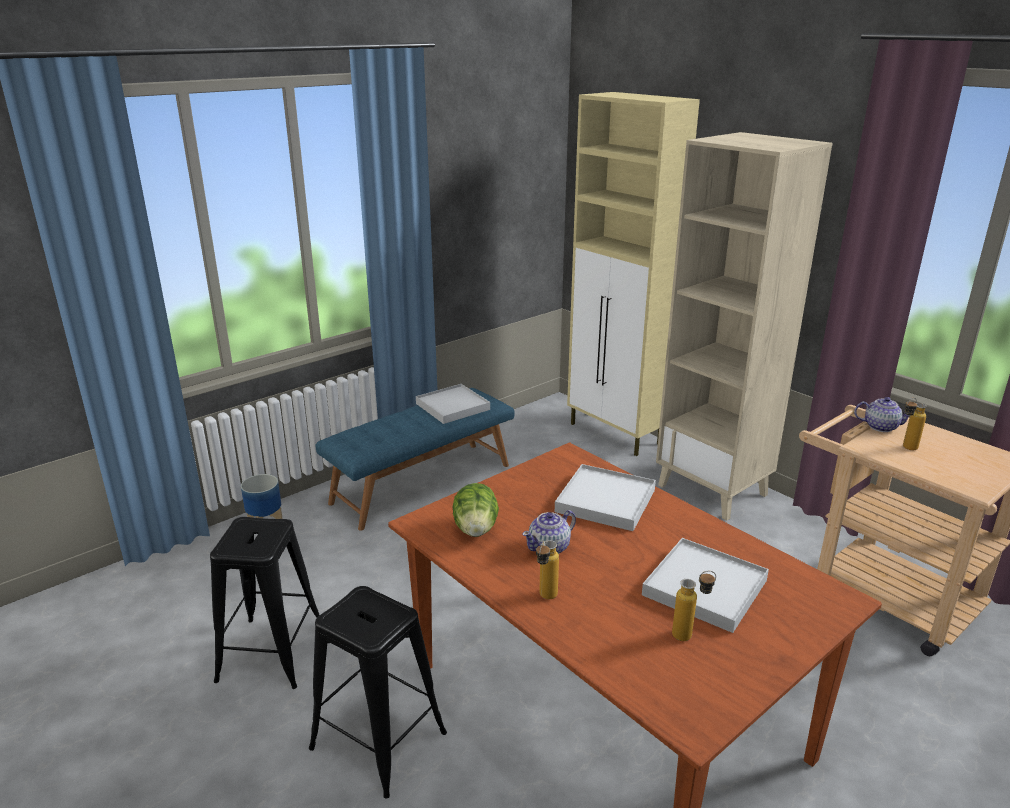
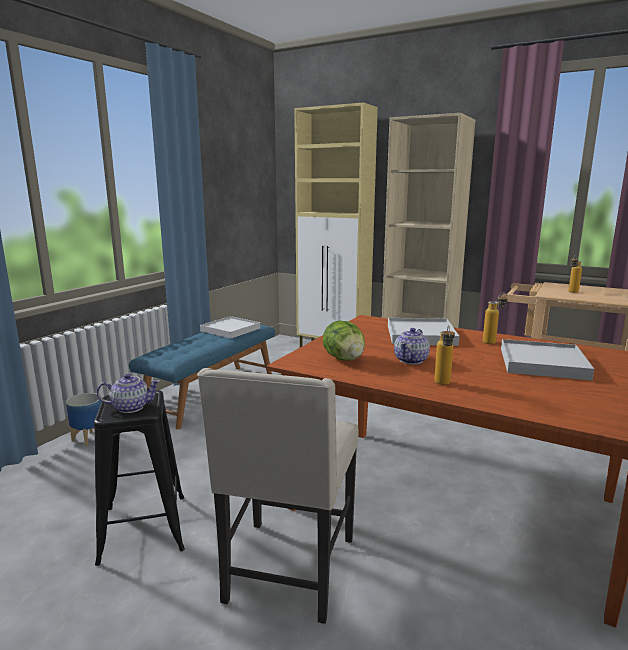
camera: 20 degrees left, 10 degrees down
(379, 741) = (288, 571): black stool -> beige chair
(690, 635) = (567, 386): bottle -> bottle (493, 342)
(880, 426) = (546, 286): teapot -> teapot (130, 407)

